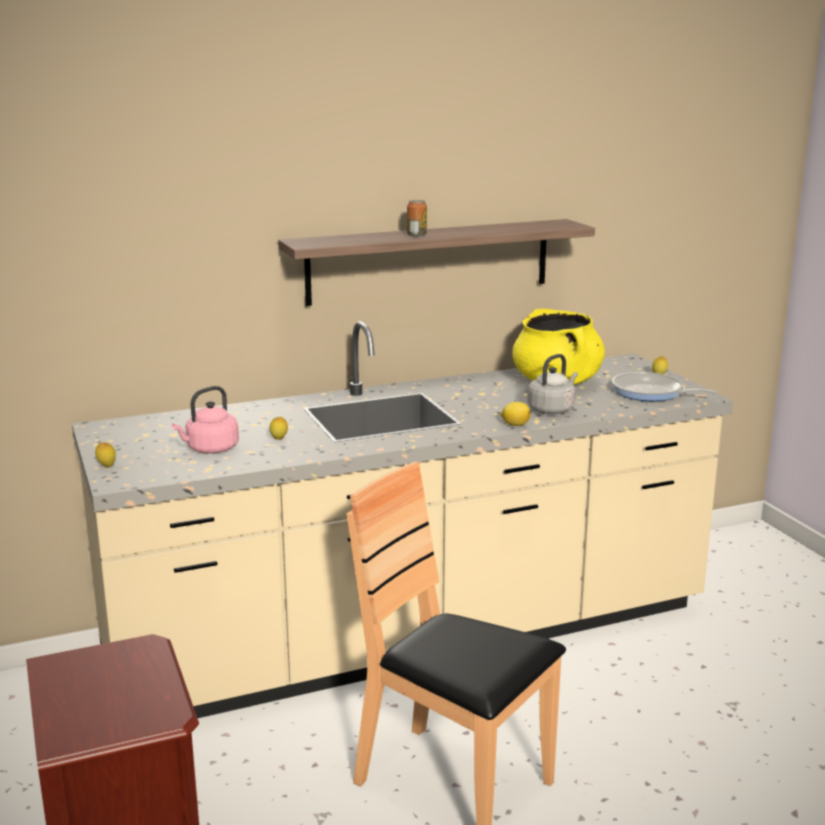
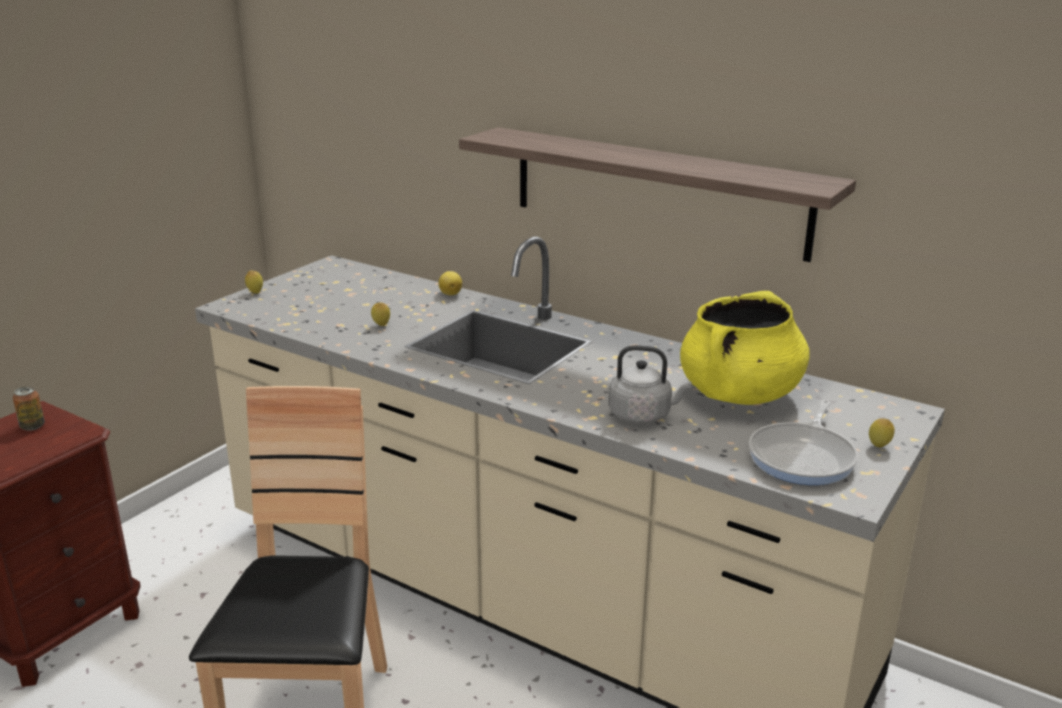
camera: 55 degrees right, 5 degrees up
(210, 449) = (328, 311): pink kettle -> none
(416, 235) = (607, 153): can -> can (32, 426)
(515, 425) = (563, 409): lemon -> lemon (450, 294)
(651, 392) = (803, 457): frying pan -> frying pan turned 150 degrees counterclockwise

